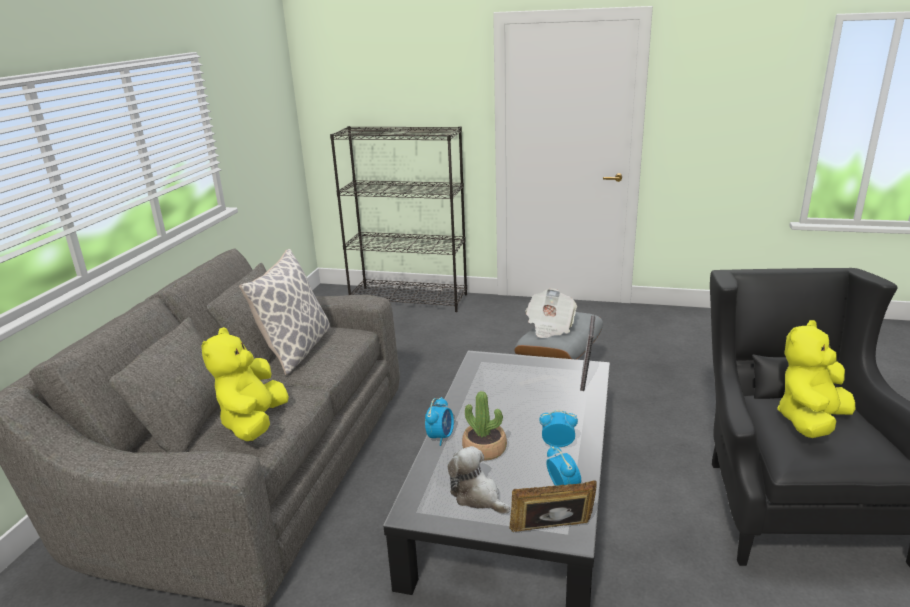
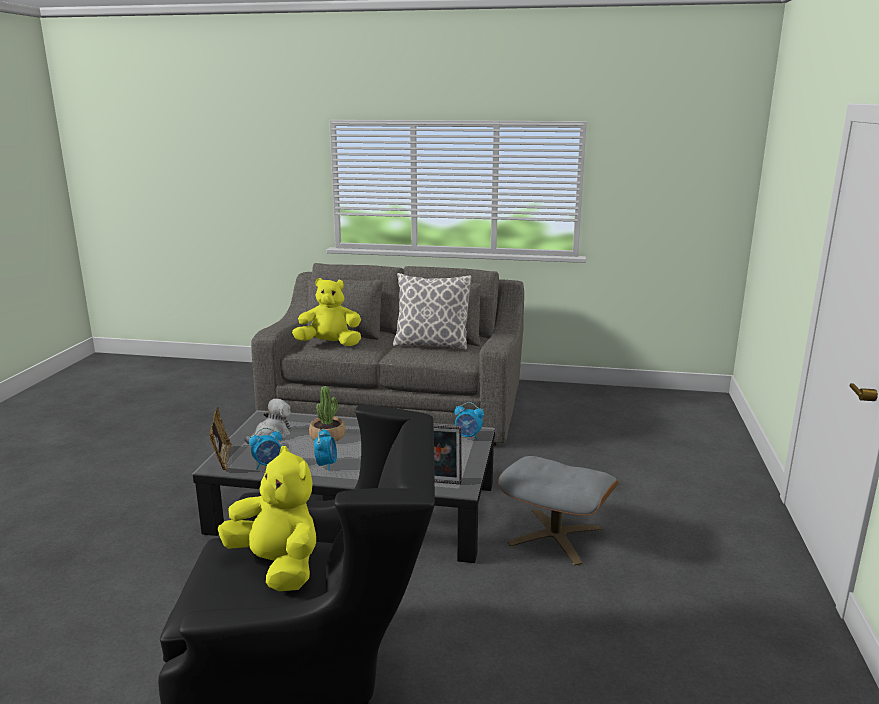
camera: 85 degrees right, 5 degrees down
(409, 299) = (721, 441): black bookcase -> none
(440, 437) = (348, 421): alarm clock -> alarm clock (468, 437)
(550, 326) = (548, 463): newspaper -> none

